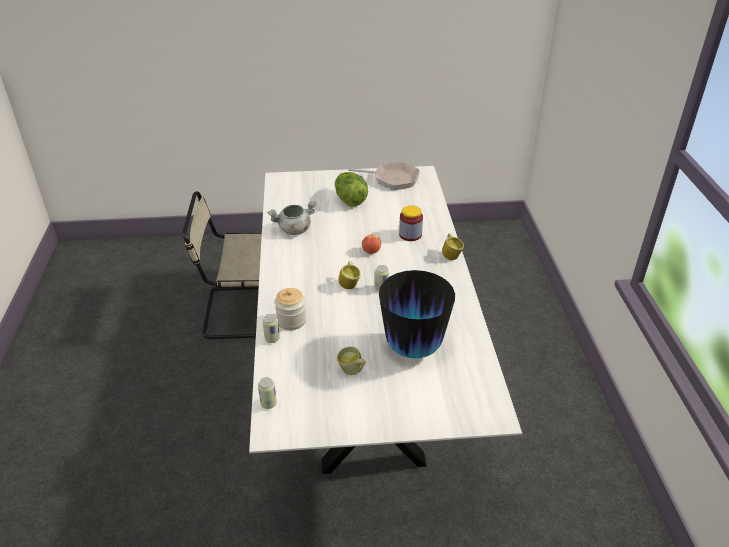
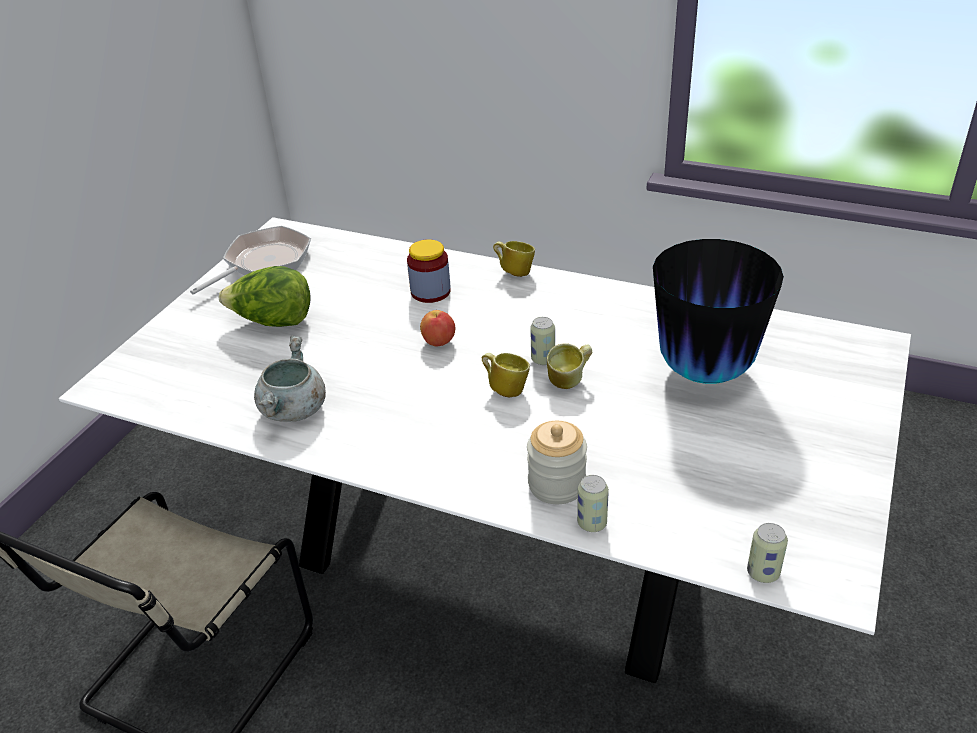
camera: 60 degrees left, 0 degrees up
(352, 371) = (726, 448): mug -> mug (569, 381)

